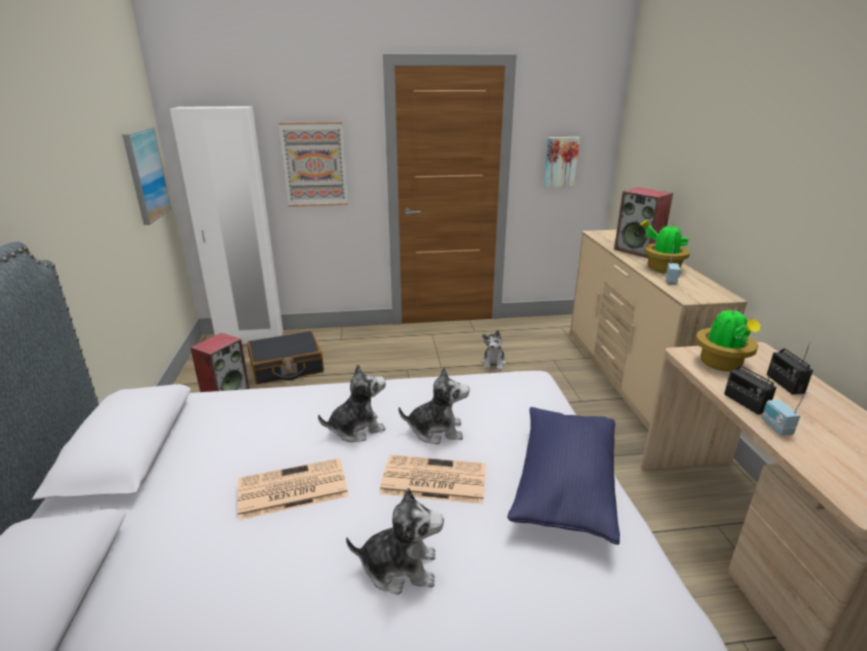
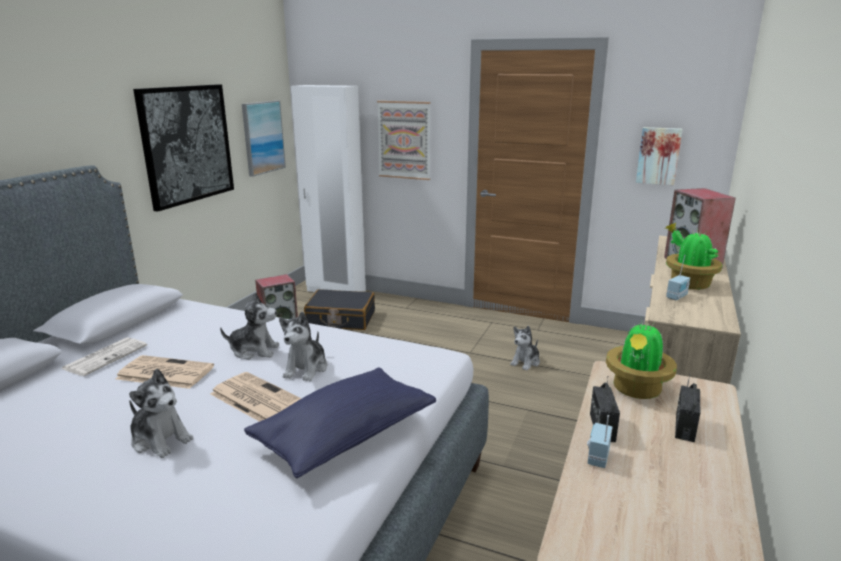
camera: 30 degrees right, 5 degrees down
(86, 194) = (187, 144): none -> picture
(181, 496) = (106, 356): none -> newspaper
(436, 430) = (306, 368): plush toy -> plush toy turned 75 degrees clockwise

